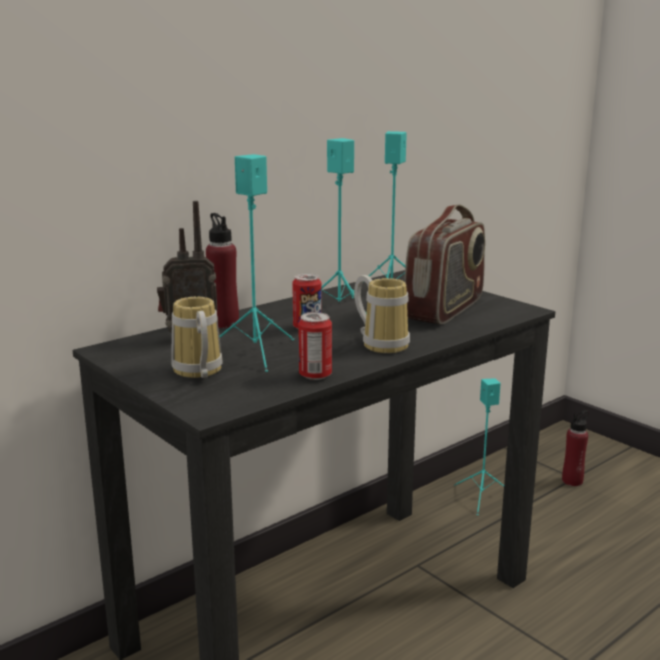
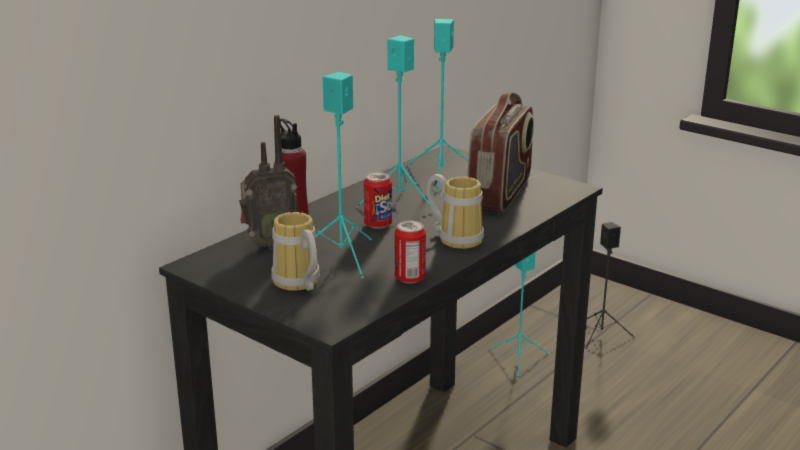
camera: 10 degrees left, 5 degrees up
(572, 481) = (602, 335): red bottle -> black speaker

